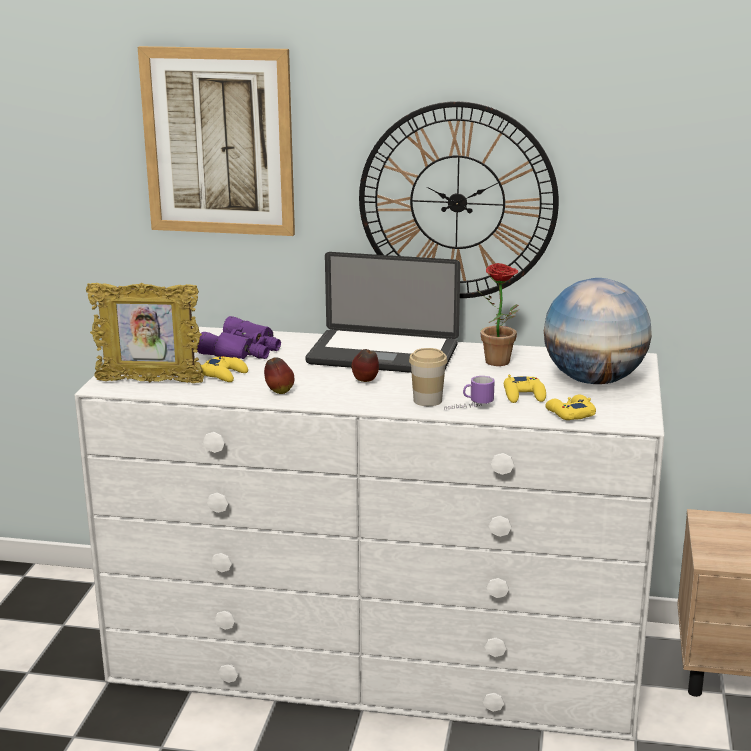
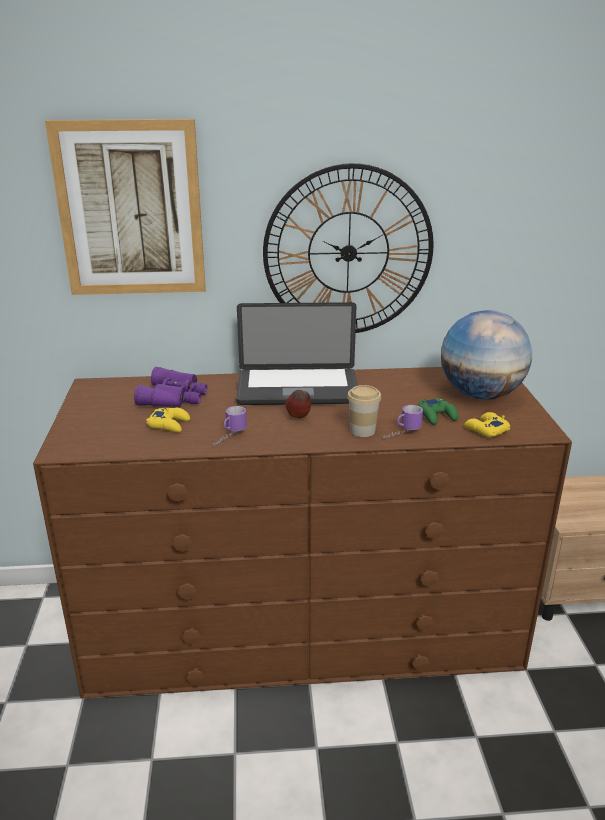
camera: 15 degrees left, 5 degrees up
(150, 382) = (103, 440): picture frame -> none
(279, 392) = (228, 437): apple -> mug
(378, 653) = (302, 625): white dresser -> brown dresser
(501, 363) = (398, 386): potted plant -> none
(524, 395) = (437, 415): yellow game controller -> green game controller

